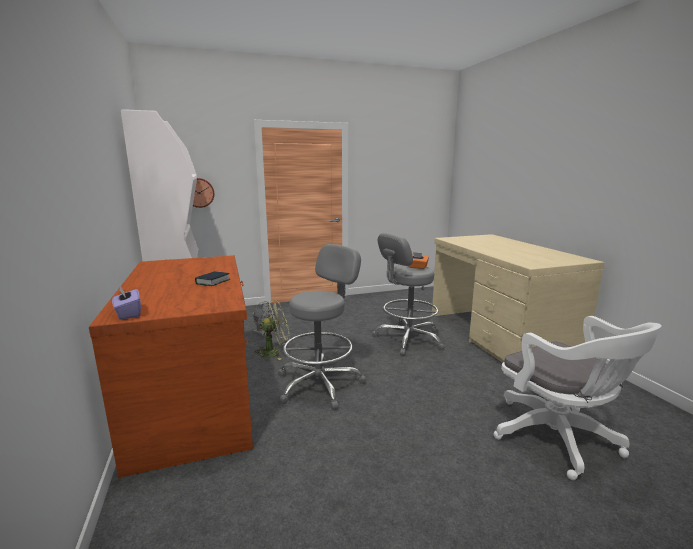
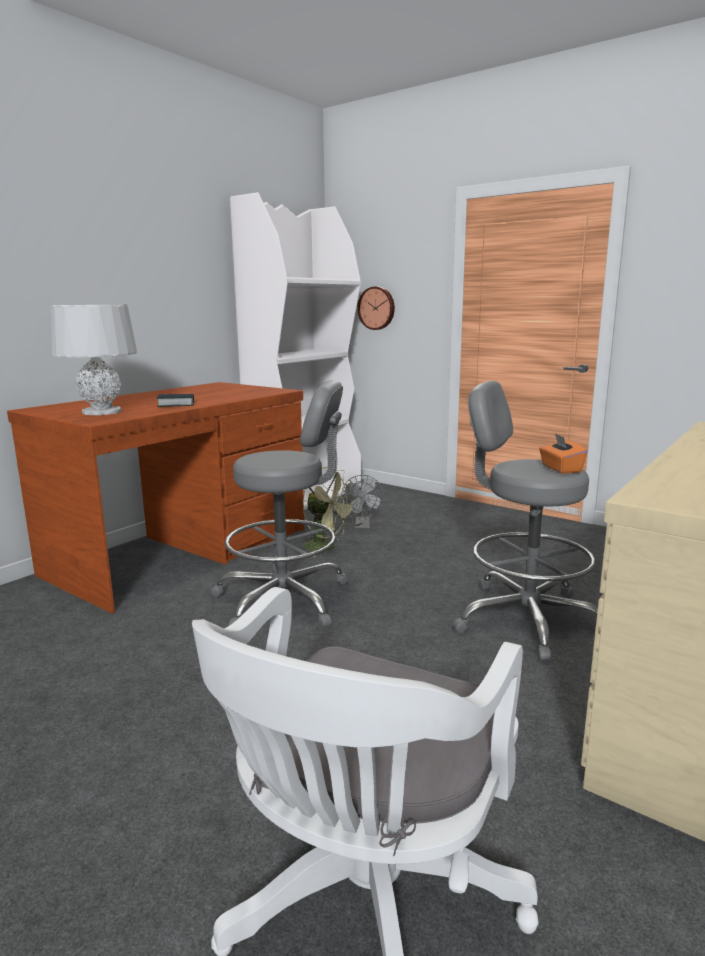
camera: 55 degrees right, 0 degrees up
(128, 314) = (44, 409): purple tissue box -> none
(191, 300) = (102, 412): none -> grey table lamp

